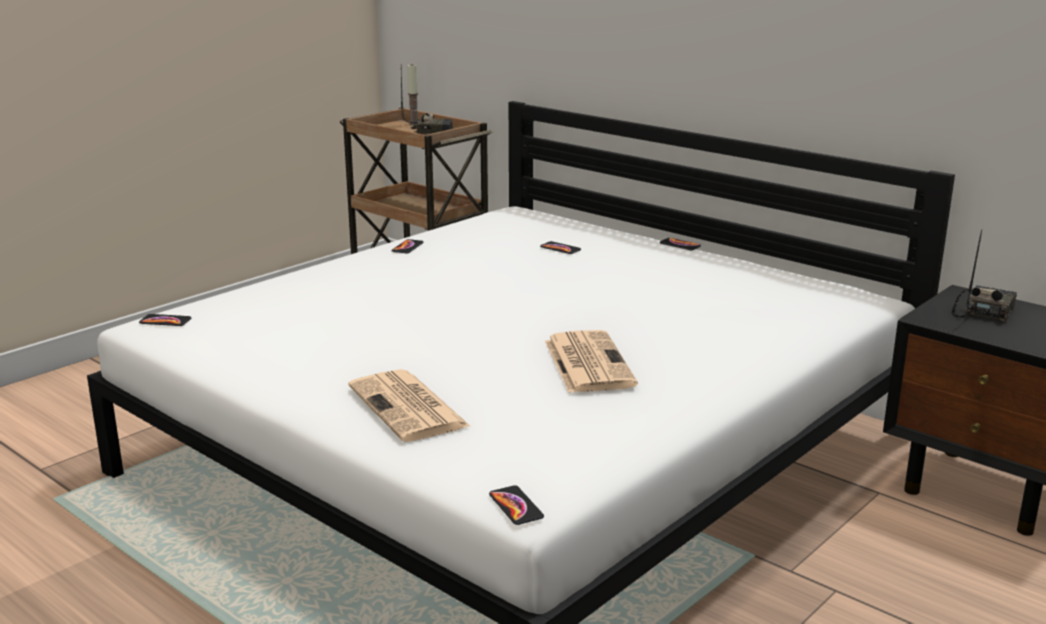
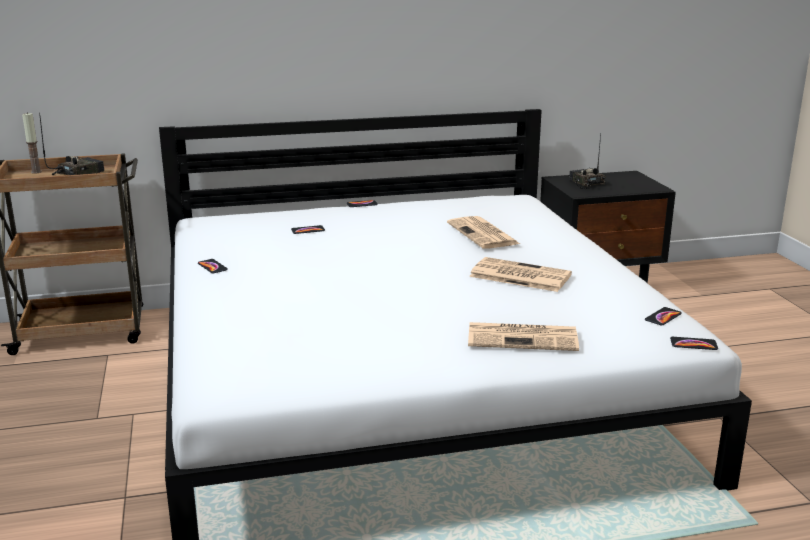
camera: 55 degrees left, 0 degrees up
(165, 321) = (219, 384): phone -> phone (663, 317)
(686, 314) = (483, 234): none -> newspaper

